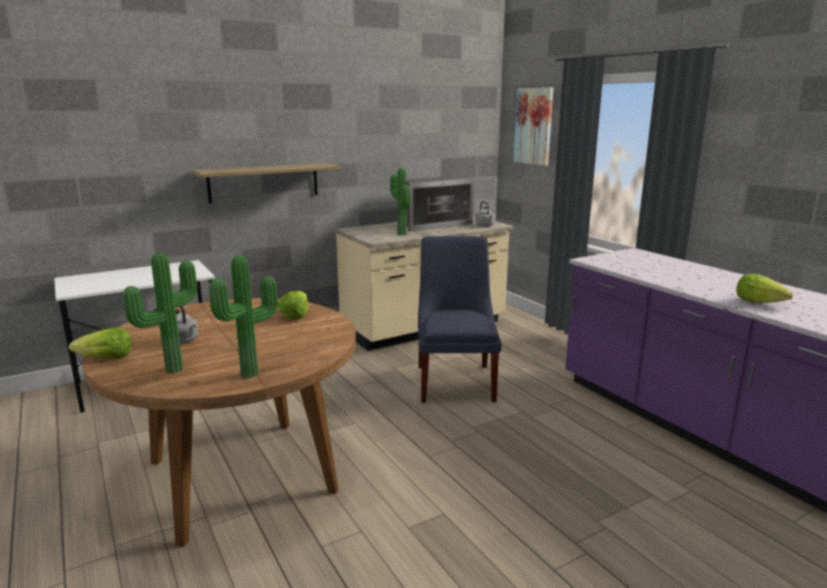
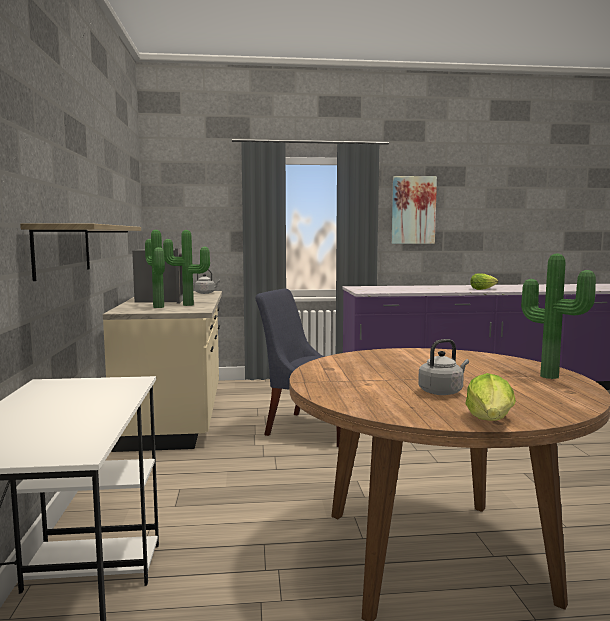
camera: 65 degrees left, 10 degrees down
(172, 368) = (530, 397): potted plant -> potted plant (156, 307)
(295, 315) = (384, 357): lettuce -> none
(534, 126) = (196, 200): picture -> picture (413, 210)

